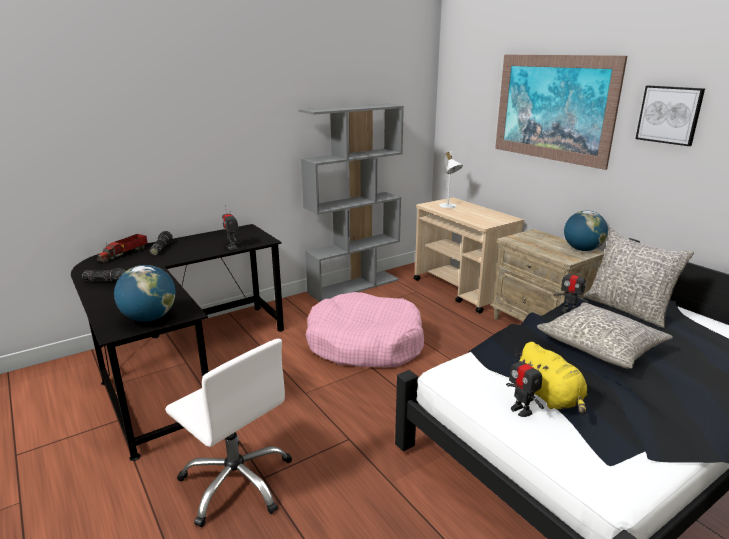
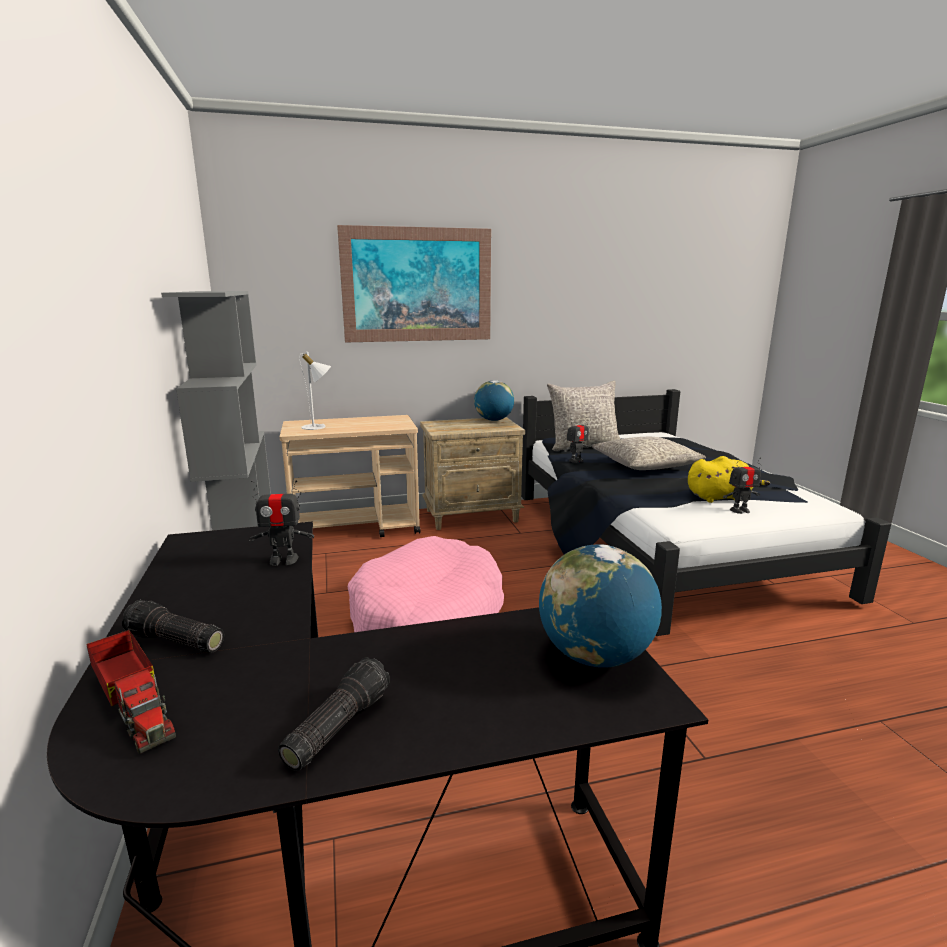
camera: 70 degrees left, 5 degrees down
(237, 481) = (713, 787): white office chair -> none
(669, 115) = (536, 281): picture -> none

